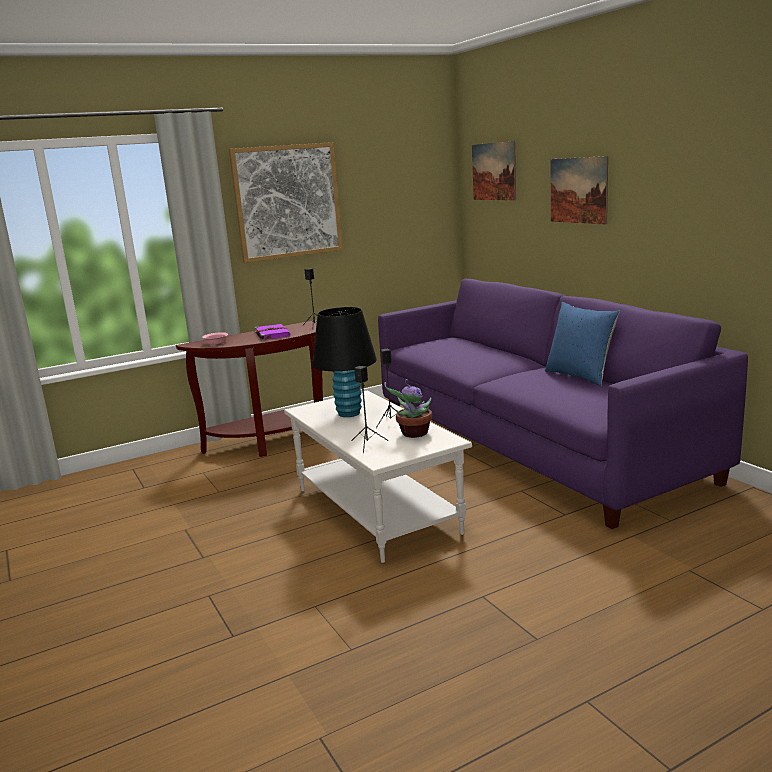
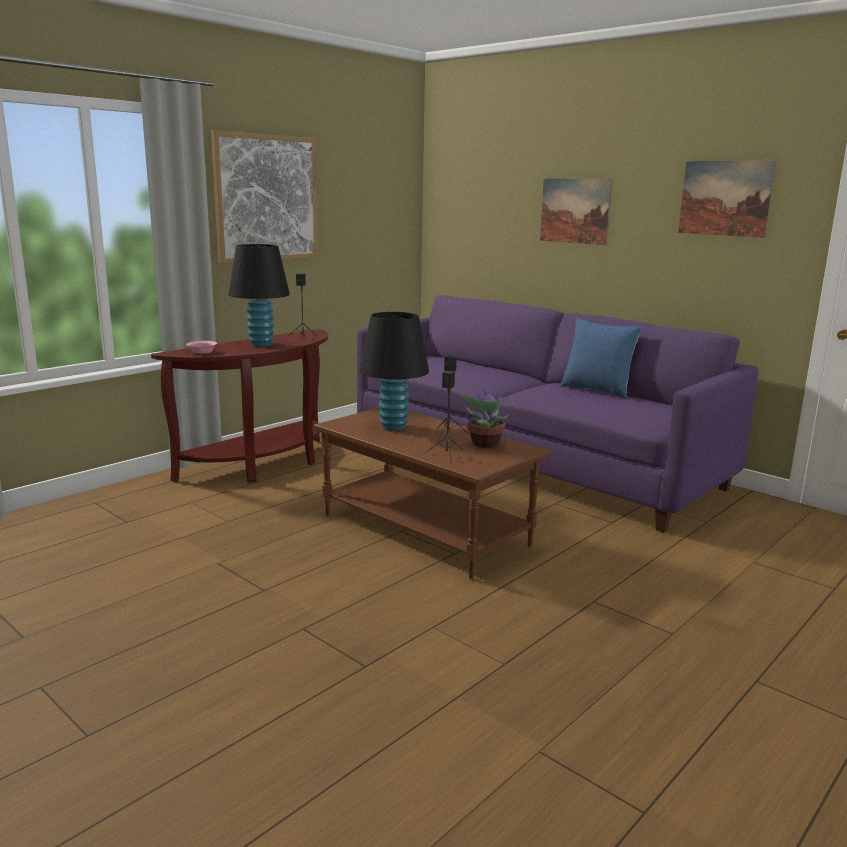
camera: 20 degrees left, 0 degrees up
(272, 334) = (261, 344): purple book -> black table lamp
(378, 510) = (426, 529): white coffee table -> brown coffee table
(494, 171) = (470, 187): picture -> picture (725, 198)

